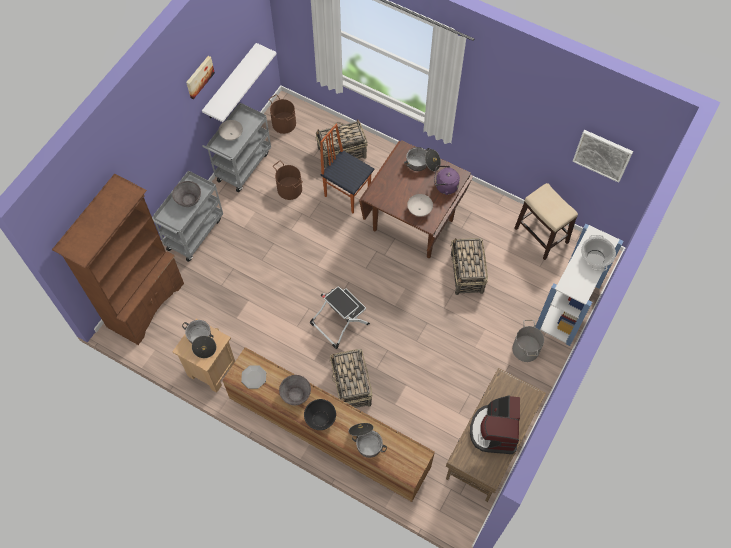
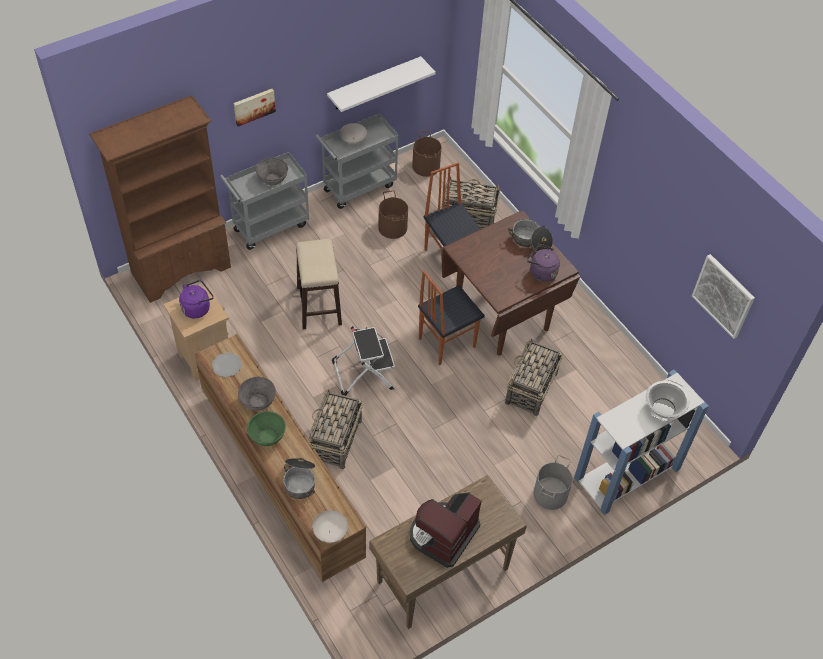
camera: 25 degrees right, 10 degrees down
(199, 76) = (333, 51): picture -> picture (254, 106)
(201, 341) = (197, 308): cooking pot -> purple kettle
(320, 419) = (267, 436): black bowl -> green bowl
(385, 266) = (446, 342): none -> chair
(420, 210) = (499, 283): white bowl -> white bowl (331, 532)
(541, 235) = (639, 388): stool -> stool (319, 305)

